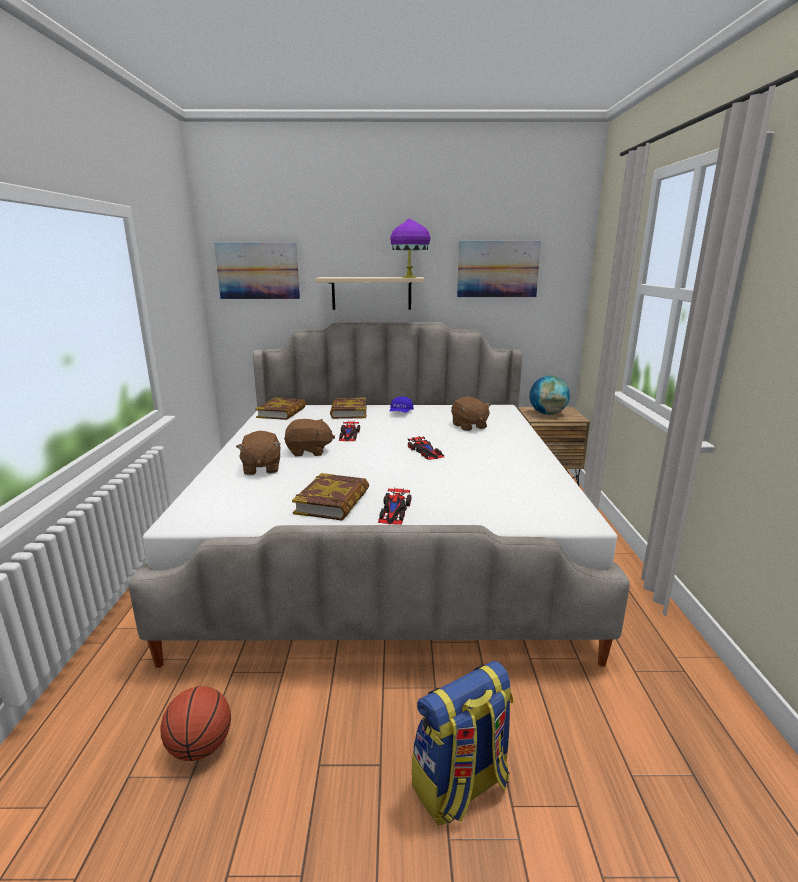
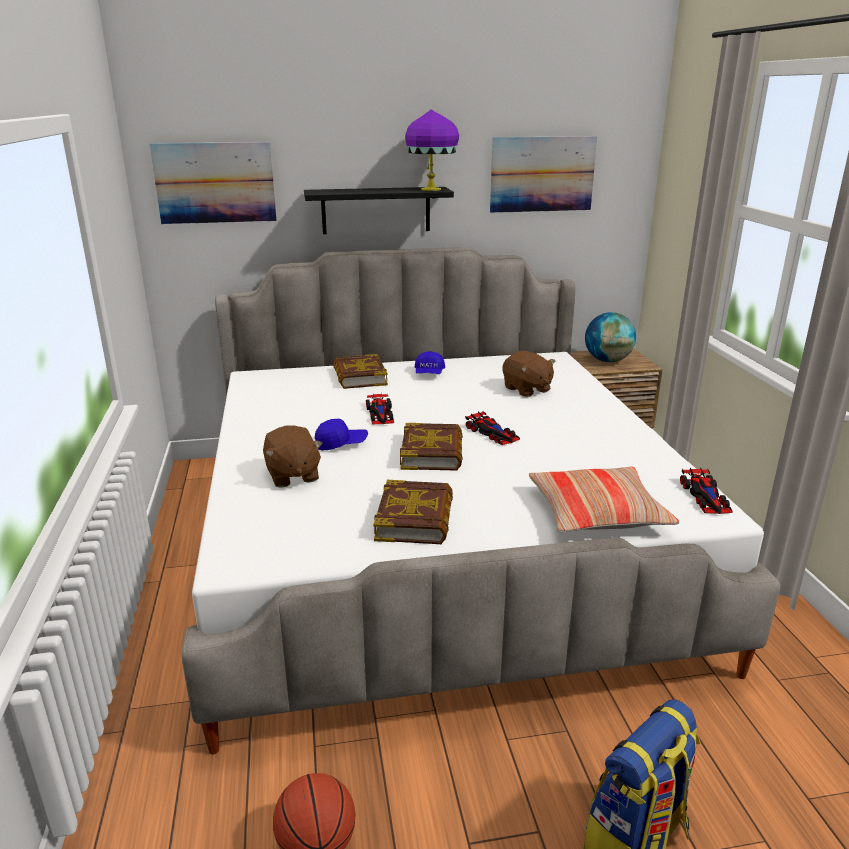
camera: 10 degrees left, 5 degrees up
(282, 412) = (268, 383): book -> book (432, 453)
(309, 451) = (341, 444): brown plush toy -> blue cap
(371, 293) = (376, 210): beige shelf -> black shelf
(394, 511) = (498, 524): toy car -> toy car (705, 496)
(479, 509) = (597, 512): none -> pillow

